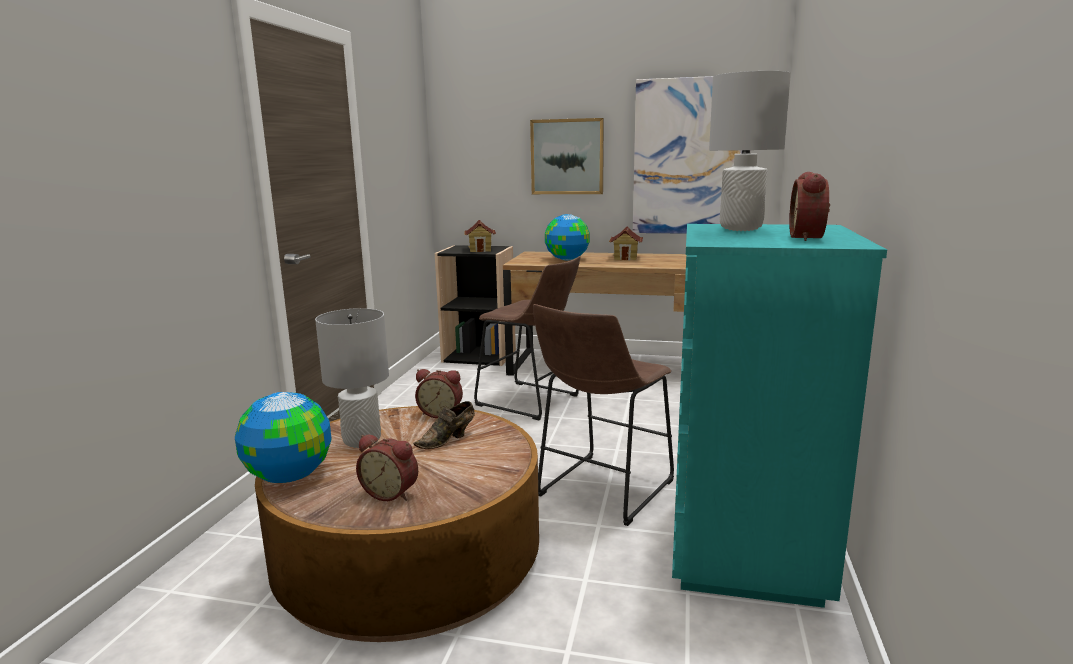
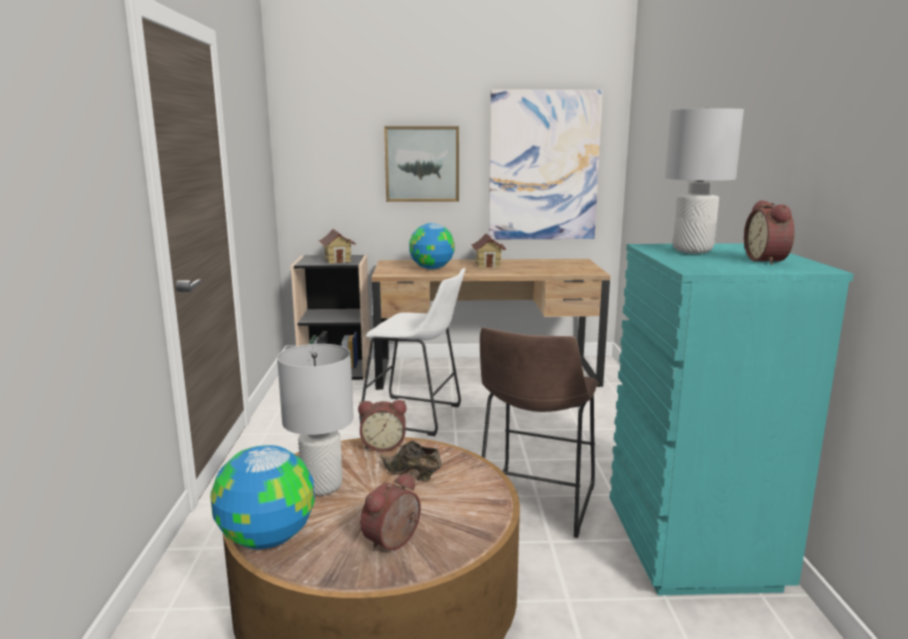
camera: 15 degrees left, 0 degrees up
(391, 493) = (394, 543): alarm clock -> alarm clock turned 120 degrees clockwise
(448, 440) = (412, 475): brown shoe -> brown shoe turned 90 degrees clockwise
(532, 402) = (417, 416): brown stool -> white stool

